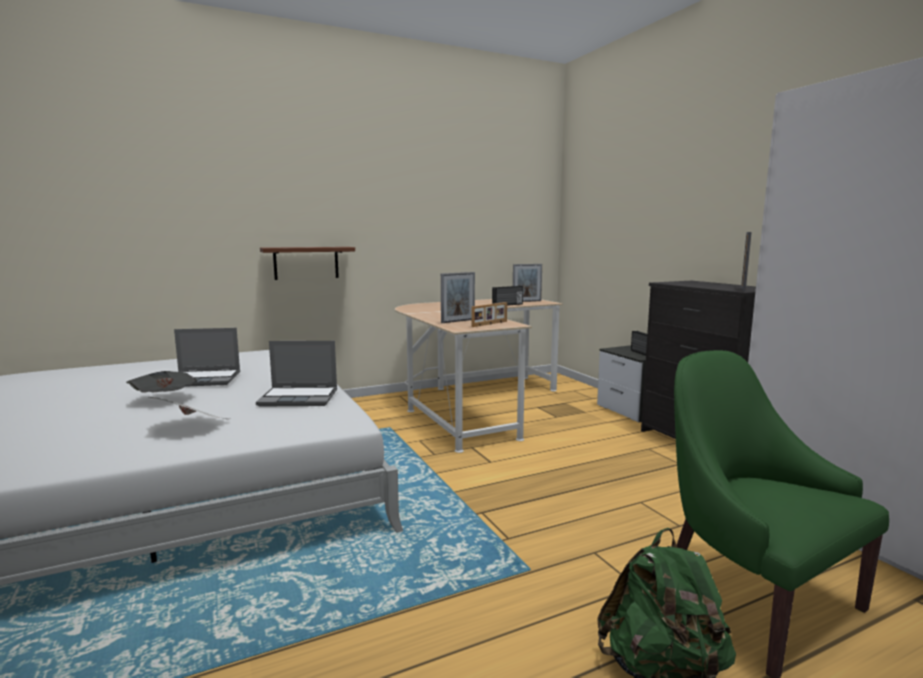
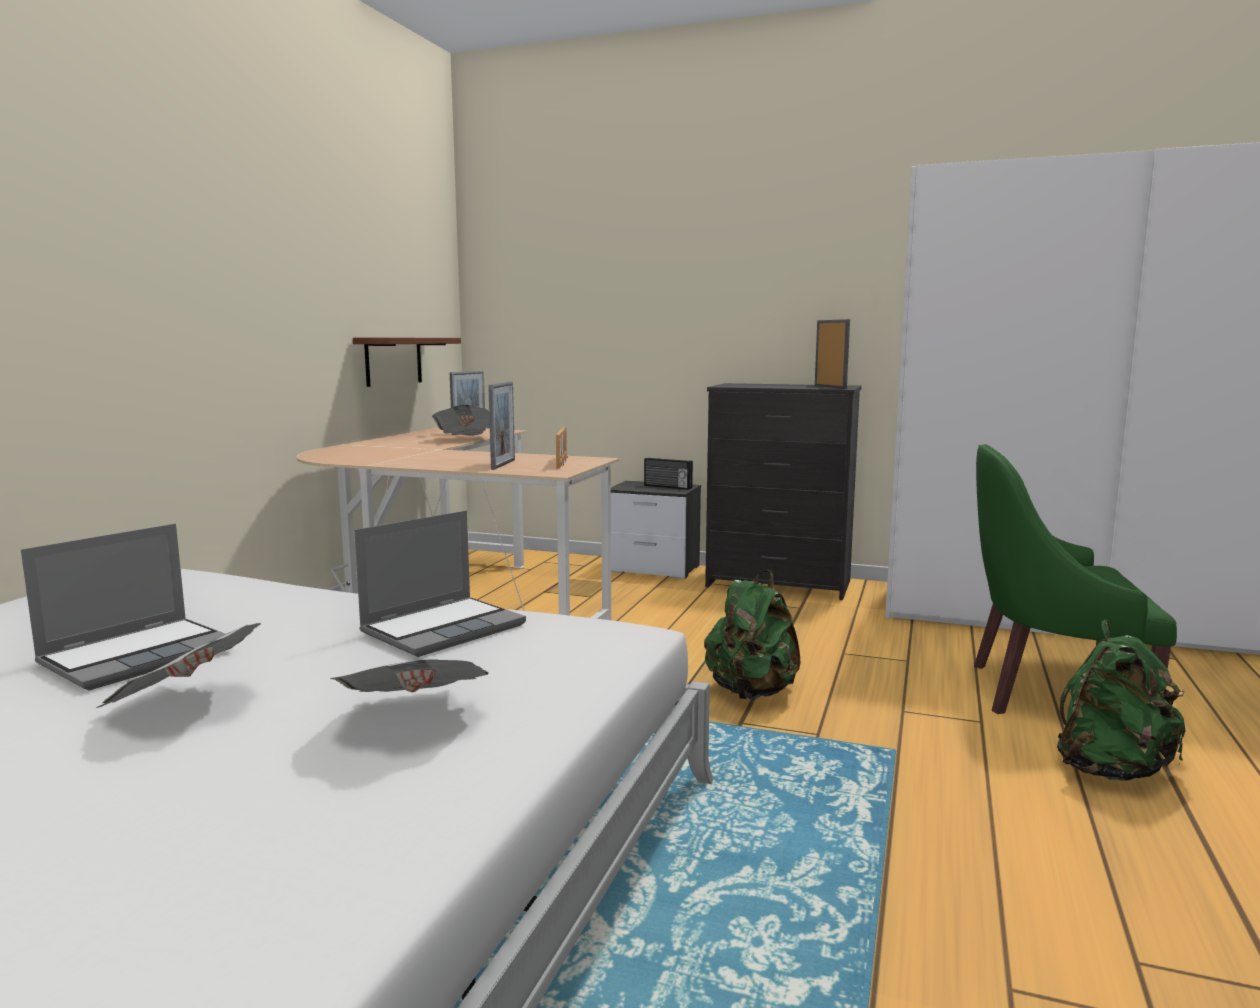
camera: 45 degrees left, 0 degrees up
(306, 263) = (116, 379): shelf -> shelf (393, 361)
(507, 305) = (466, 439): radio -> newspaper
(524, 500) = (751, 692): none -> green backpack

